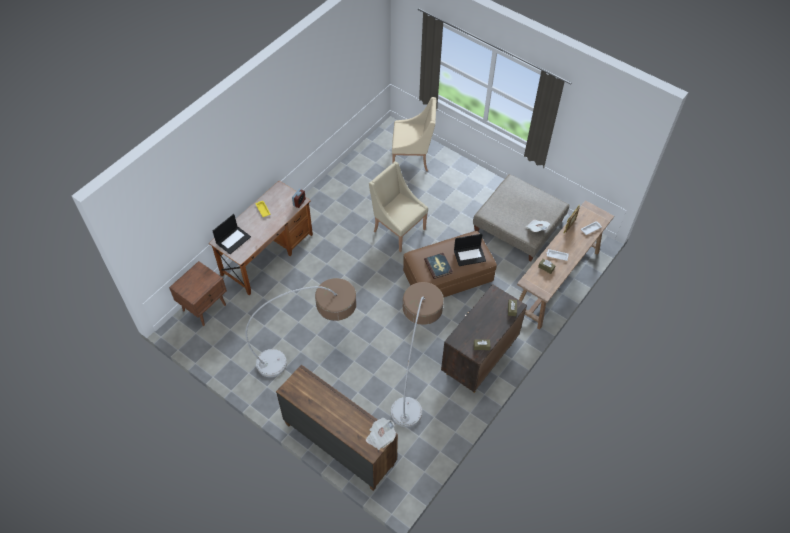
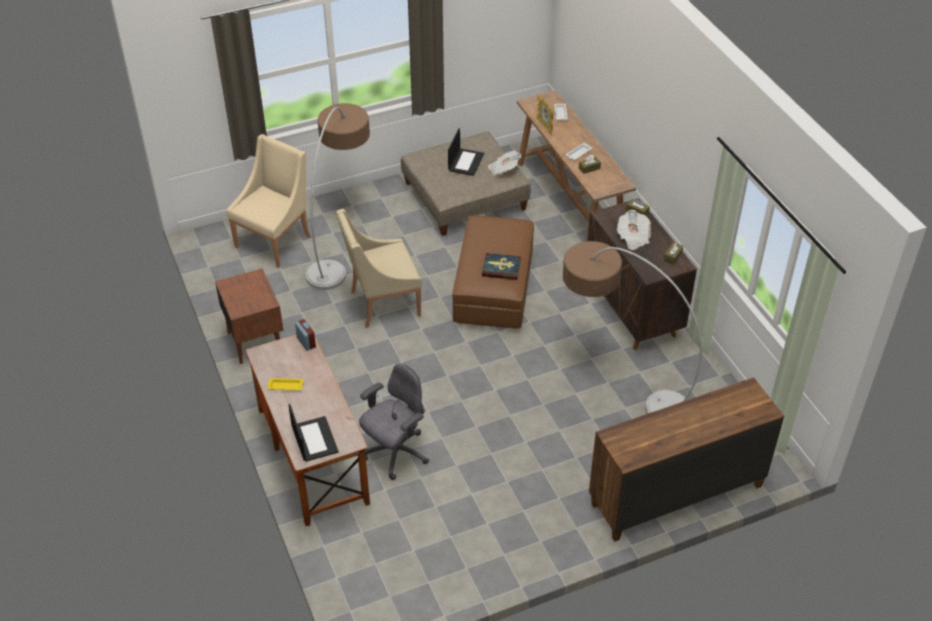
camera: 60 degrees left, 10 degrees down
(205, 307) = (351, 567): brown nightstand -> brown nightstand (255, 341)
(290, 290) = (395, 453): none -> grey office chair
(312, 352) = (517, 469): floor lamp -> floor lamp (341, 239)
(380, 437) = (749, 394): newspaper -> newspaper (633, 237)
(470, 255) = (505, 234): laptop -> laptop (465, 162)

